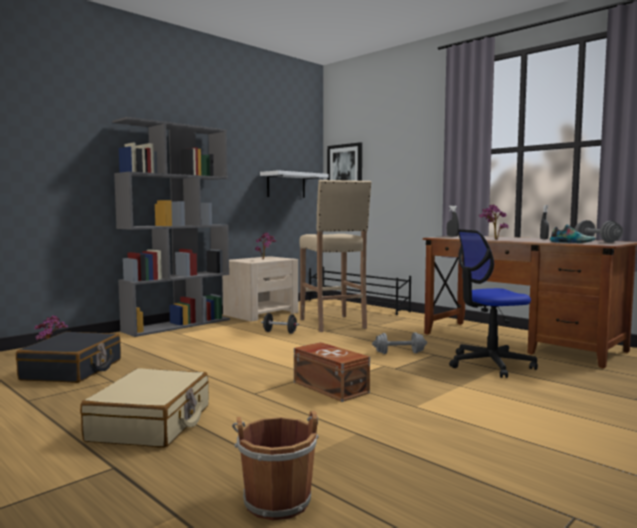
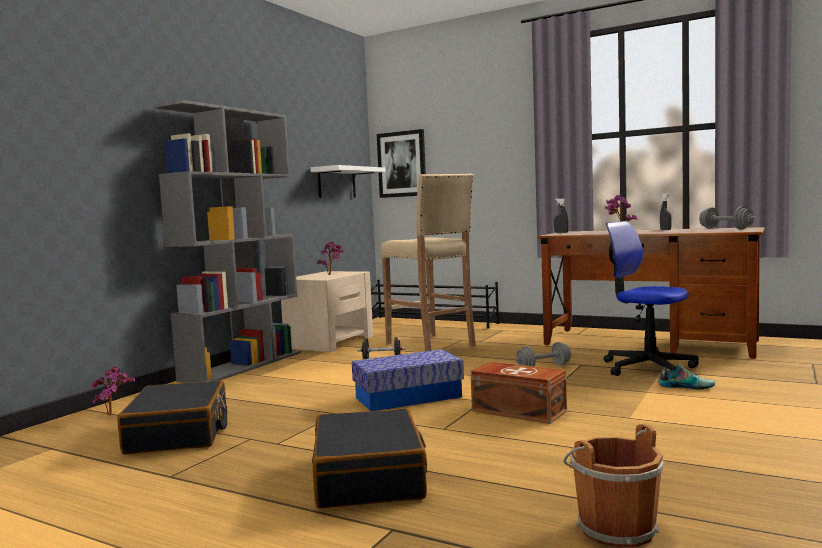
camera: 15 degrees left, 0 degrees up
(151, 423) = (369, 477): beige suitcase -> black suitcase
(261, 364) = (408, 397): none -> storage box
(489, 364) = (647, 368): office chair -> office chair turned 75 degrees clockwise
(572, 242) = (708, 231): shoe -> shoe (686, 386)

